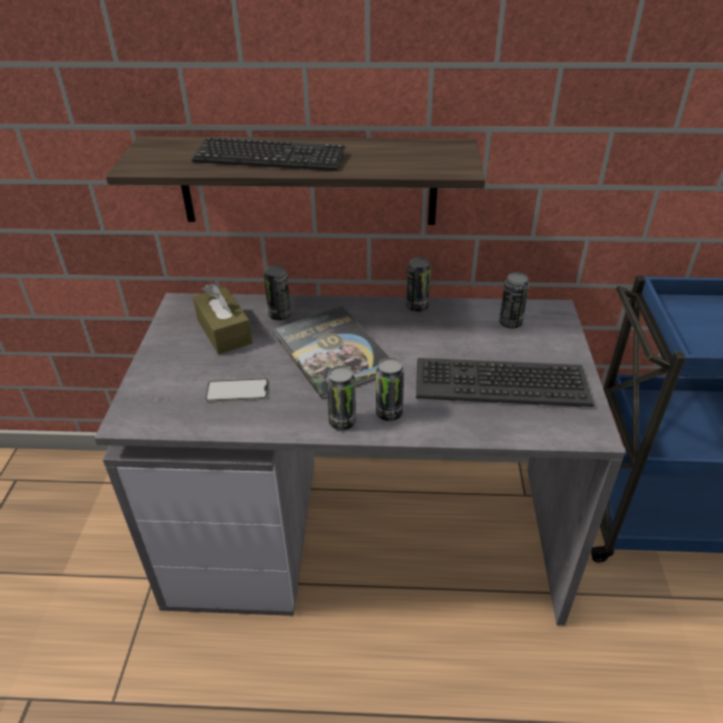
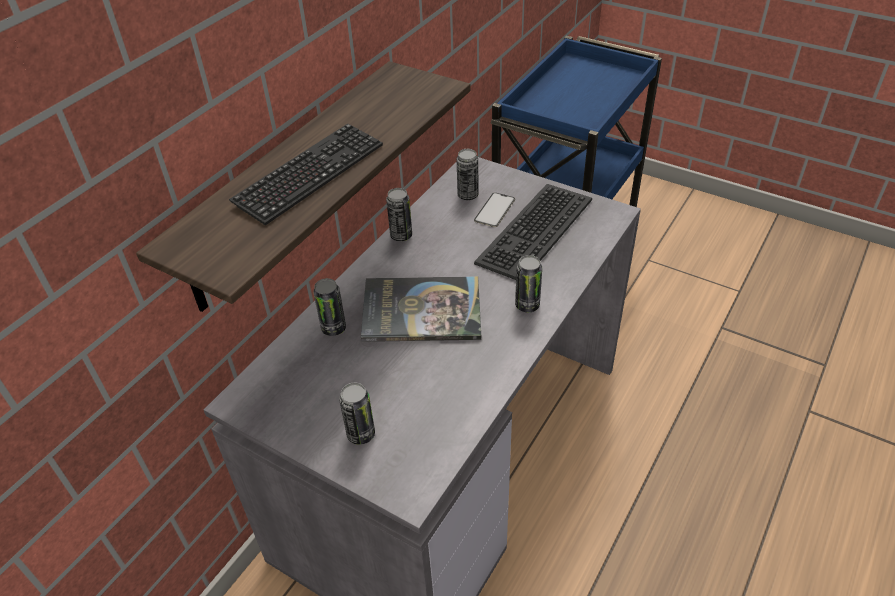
camera: 60 degrees left, 5 degrees up
(224, 331) = (324, 378): brown tissue box -> none
(237, 391) = (427, 394): phone -> phone (494, 210)
(342, 422) = (519, 336): can -> can (361, 434)

